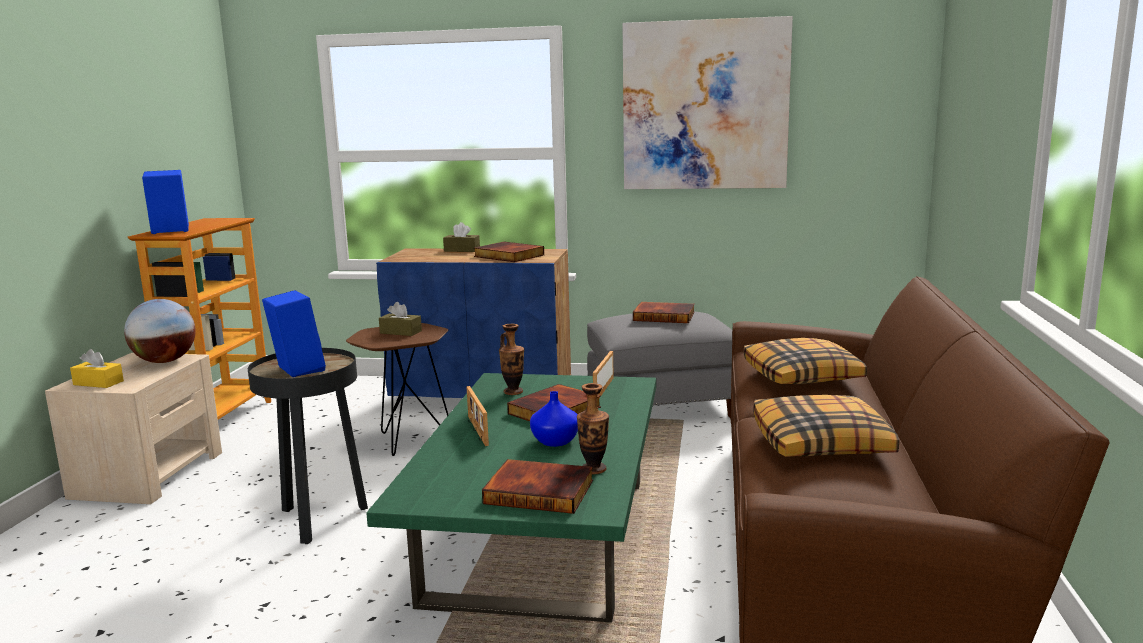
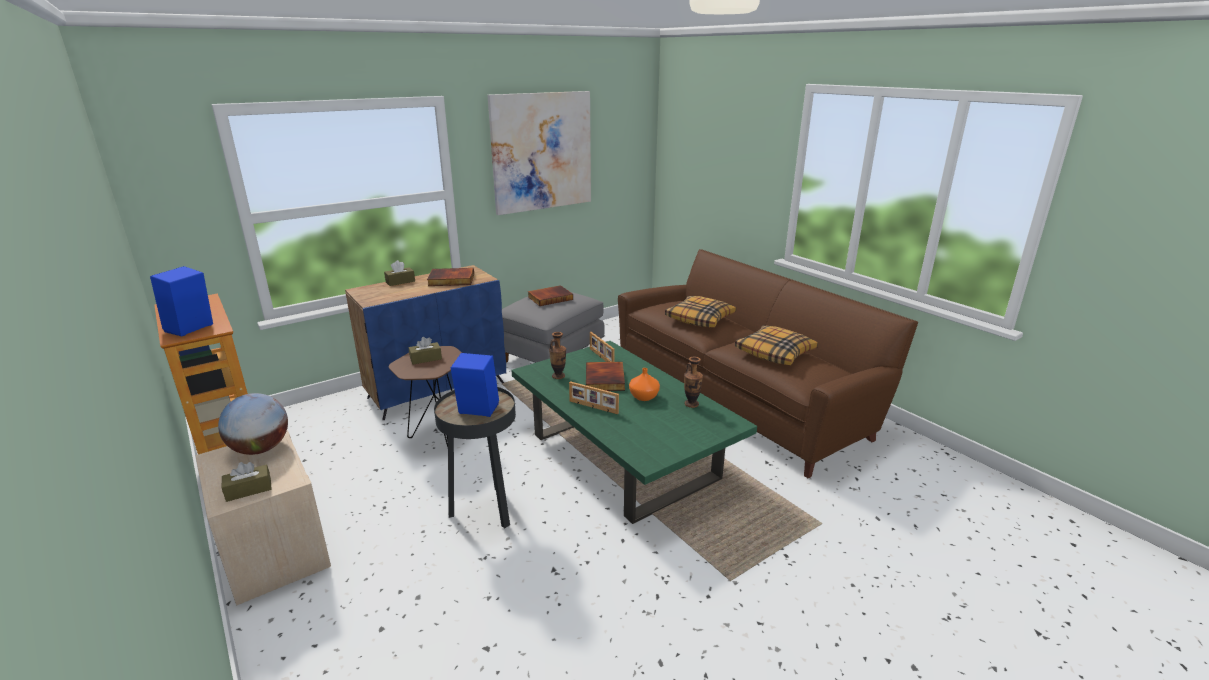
camera: 45 degrees left, 10 degrees up
(98, 383) = (249, 489): yellow tissue box -> brown tissue box
(540, 491) = (694, 425): book -> none
(556, 441) = (644, 396): blue vase -> orange vase

